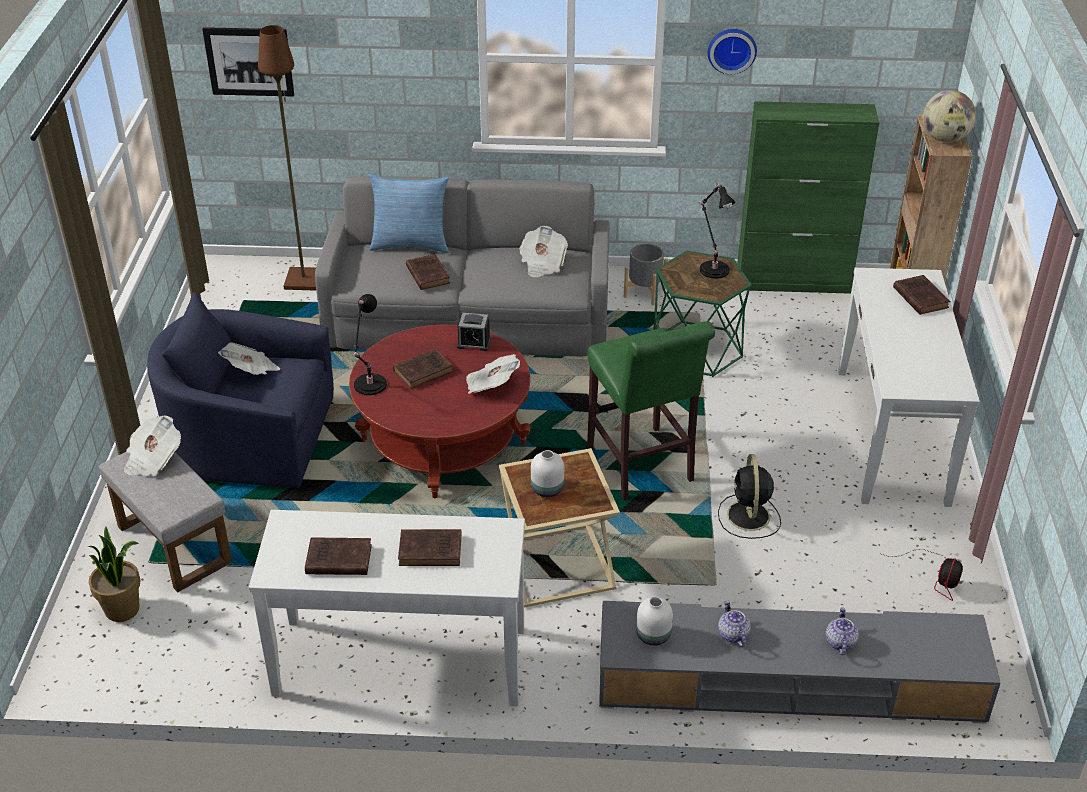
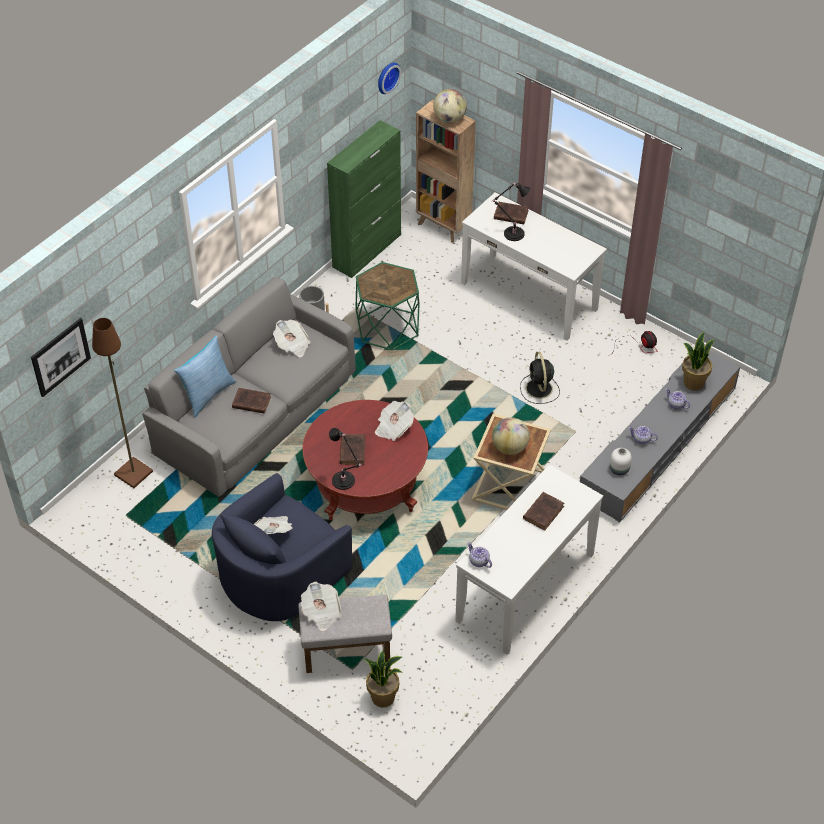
camera: 55 degrees left, 10 degrees up
(292, 527) = (478, 561): none -> teapot
(337, 560) = (520, 553): brown book -> none
(474, 343) = (346, 415): alarm clock -> none
(547, 488) = (509, 447): white vase -> globe
(642, 468) = (465, 409): green stool -> none
(713, 268) = (384, 275): black table lamp -> black table lamp (512, 233)
(731, 49) = (311, 141): wall clock -> wall clock (386, 77)
(748, 517) = (539, 389): black fan -> black fan turned 45 degrees clockwise
(904, 642) = (693, 382): none -> potted plant

